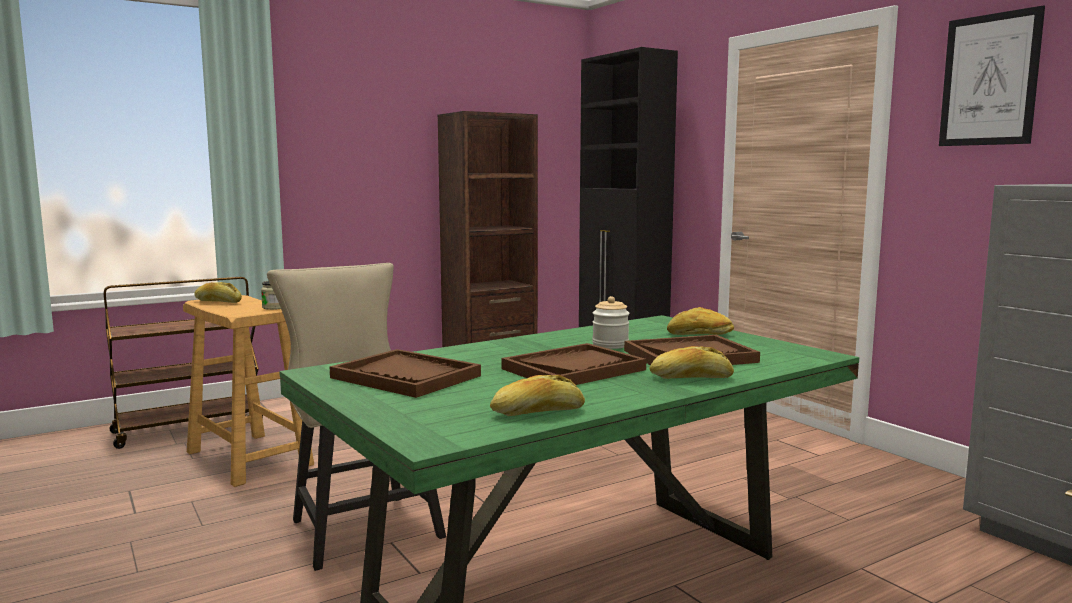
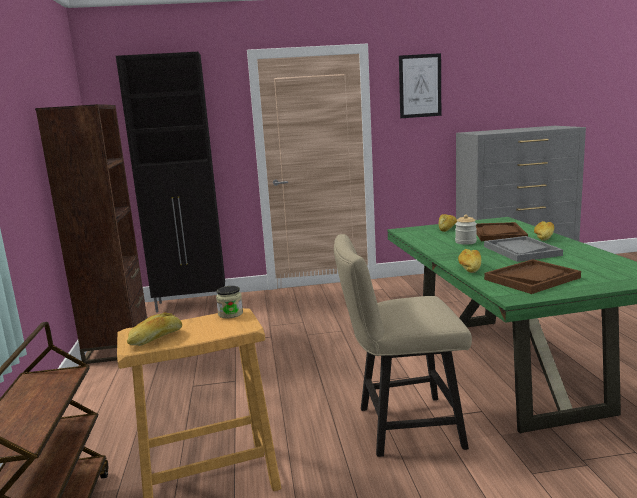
camera: 65 degrees left, 5 degrees up
(538, 412) = (607, 260): bread -> bread (469, 268)
(573, 369) = (521, 251): brown tray -> grey tray

